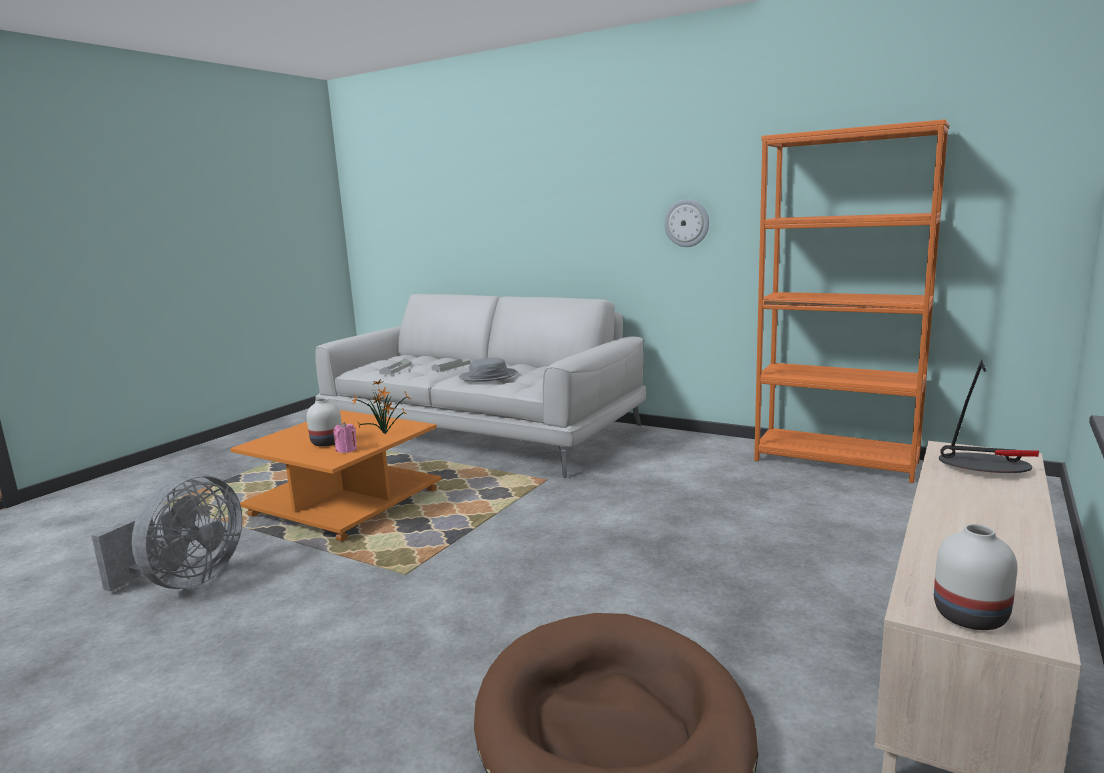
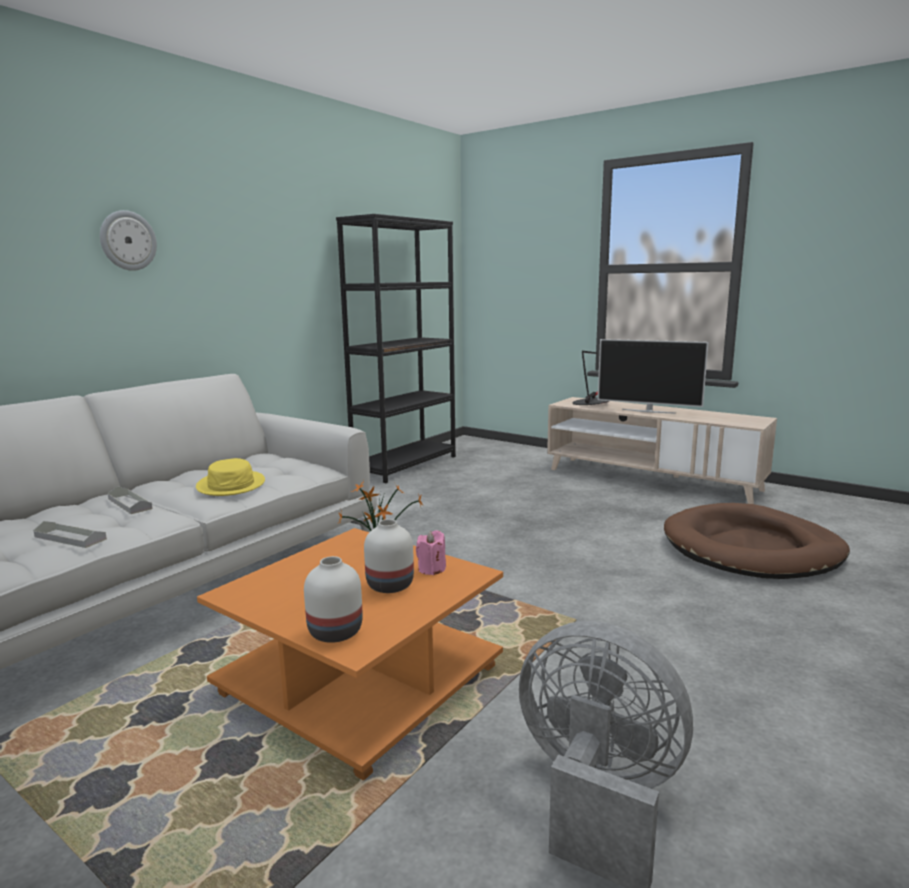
camera: 85 degrees left, 0 degrees up
(488, 376) = (231, 485): grey hat -> yellow hat
(687, 223) = (271, 288): wall clock -> wall clock (128, 240)
(835, 461) = (405, 465): orange bookcase -> black bookcase
(963, 510) = (648, 411): none -> television
(970, 615) = (752, 421): white vase -> white vase (334, 631)

